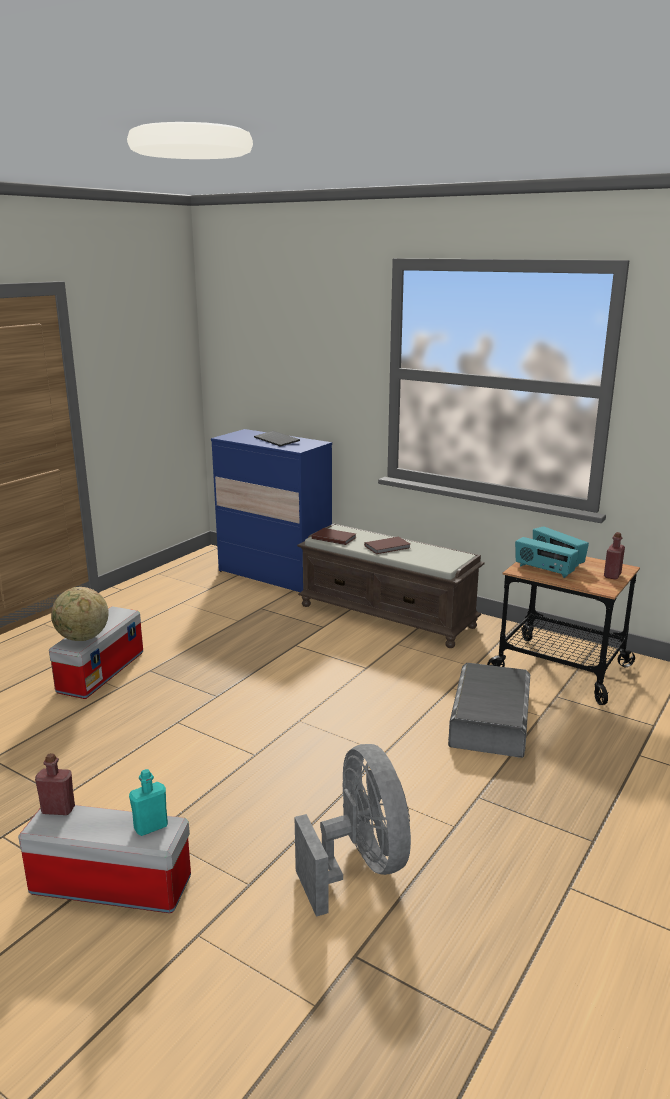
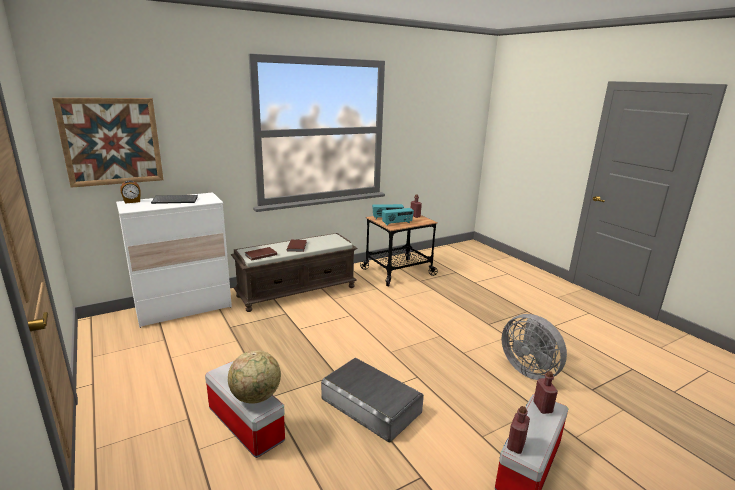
camera: 65 degrees left, 0 degrees up
(151, 827) = (542, 407): turquoise bottle -> red bottle
(250, 362) = (112, 141): none -> picture
(250, 432) = (132, 201): none -> alarm clock
(274, 575) = (184, 308): blue dresser -> white dresser
(360, 865) = (530, 370): grey fan -> grey fan turned 135 degrees counterclockwise
(489, 719) = (428, 301): grey storage box -> grey storage box (370, 405)

